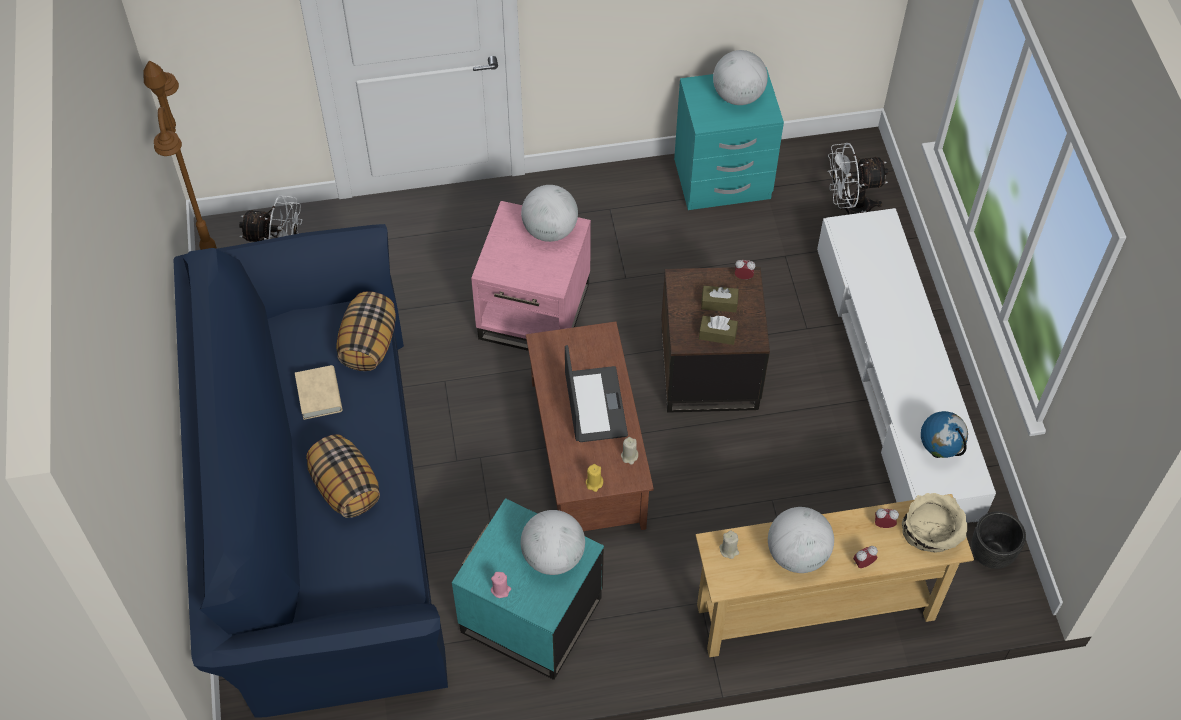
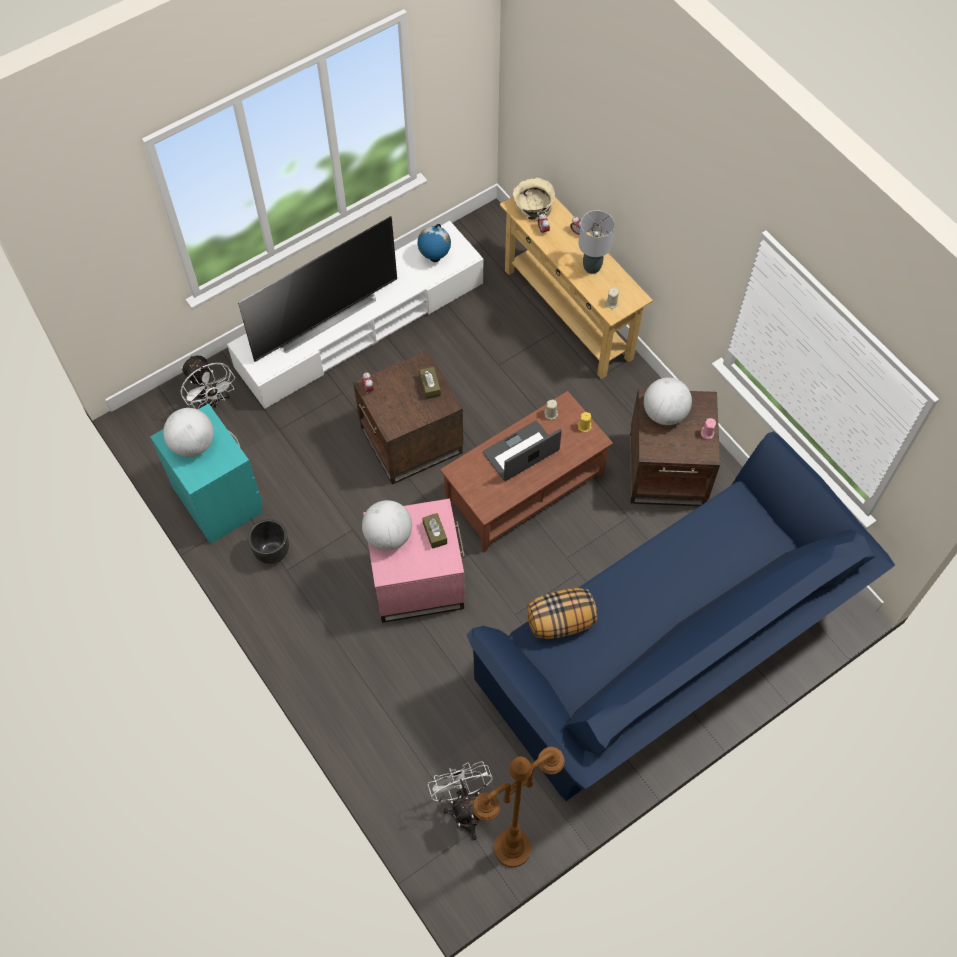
camera: 115 degrees left, 5 degrees up
(319, 395) = (626, 630): beige book -> none
(345, 488) = (690, 571): pillow -> none
(530, 616) = (667, 470): turquoise side table -> brown side table
(719, 303) = (401, 395): brown tissue box -> brown tissue box (435, 533)
(797, 554) = (592, 267): globe -> grey table lamp
(894, 306) = (323, 317): none -> television
(990, 553) = (472, 237): black planter -> black planter (272, 552)

